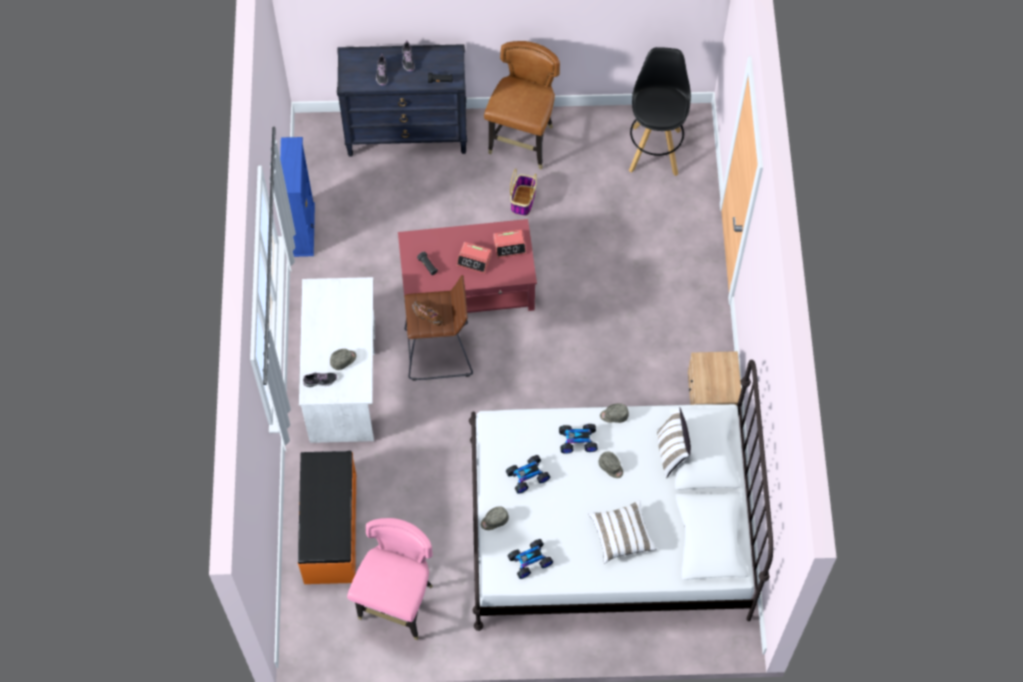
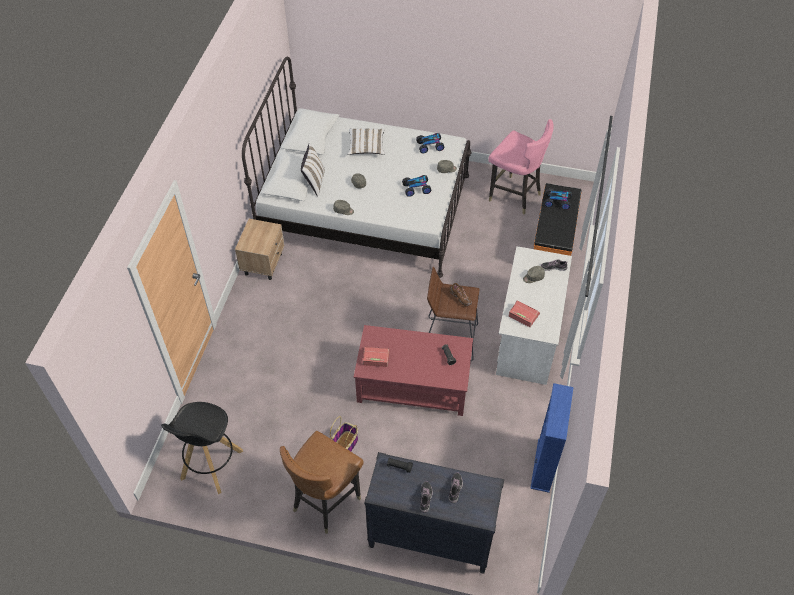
camera: 165 degrees left, 10 degrees down
(398, 605) = (514, 196): pink chair -> pink chair turned 90 degrees counterclockwise
(474, 260) = (408, 353): alarm clock -> alarm clock (523, 315)
(578, 441) = (375, 201): toy car -> toy car (557, 201)

